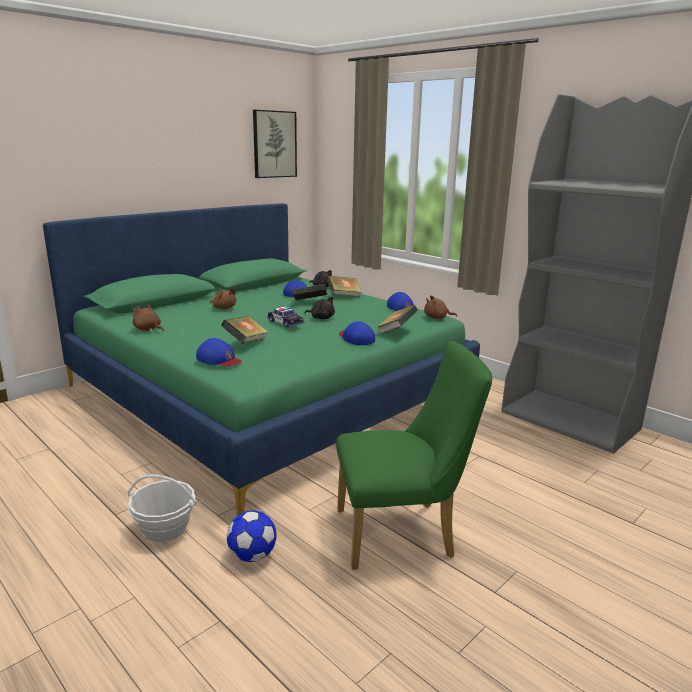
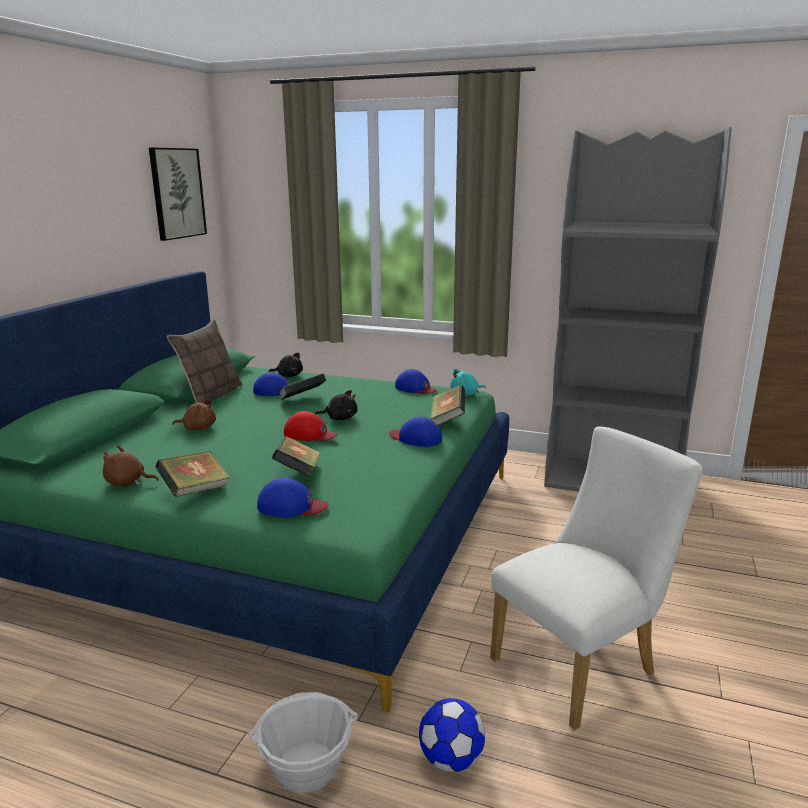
camera: 25 degrees left, 0 degrees up
(256, 291) = (211, 395): none -> pillow
(285, 322) = (310, 434): toy car -> red cap
(344, 296) = (330, 384): book -> book (195, 491)
(403, 533) = (581, 663): green chair -> white chair
(437, 318) = (466, 394): brown plush toy -> turquoise plush toy

